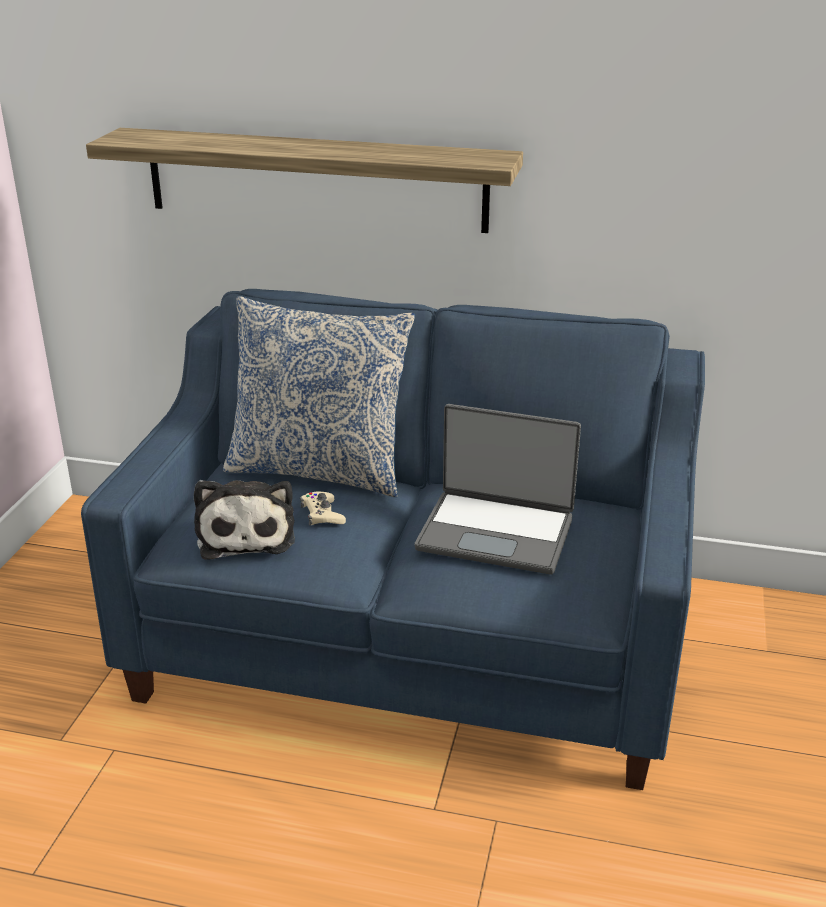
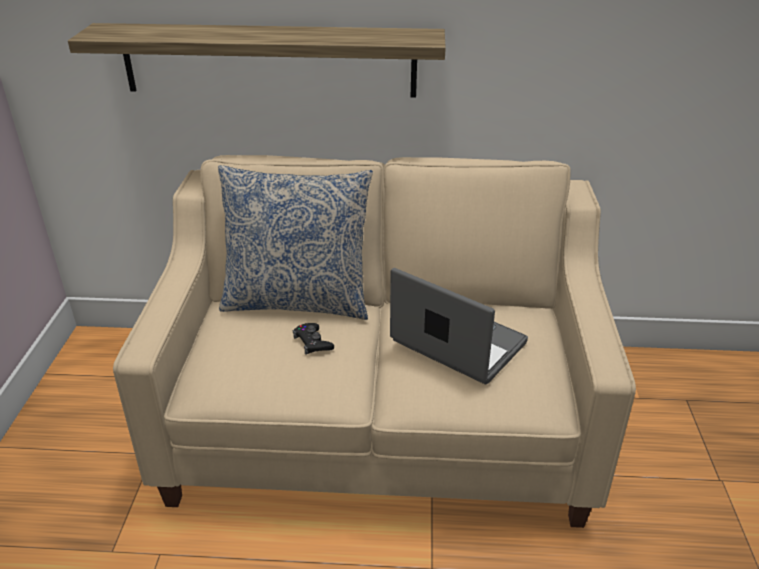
camera: 10 degrees left, 5 degrees up
(246, 534) = (254, 368): plush toy -> none
(322, 514) = (313, 342): beige game controller -> black game controller
(413, 639) = (379, 421): blue sofa -> beige sofa
(496, 532) = (456, 343): laptop -> laptop turned 150 degrees counterclockwise

